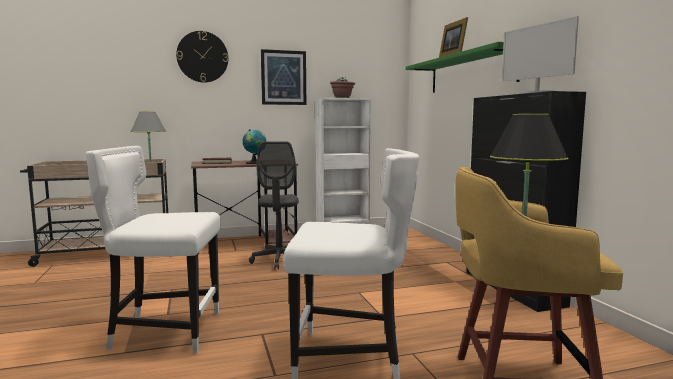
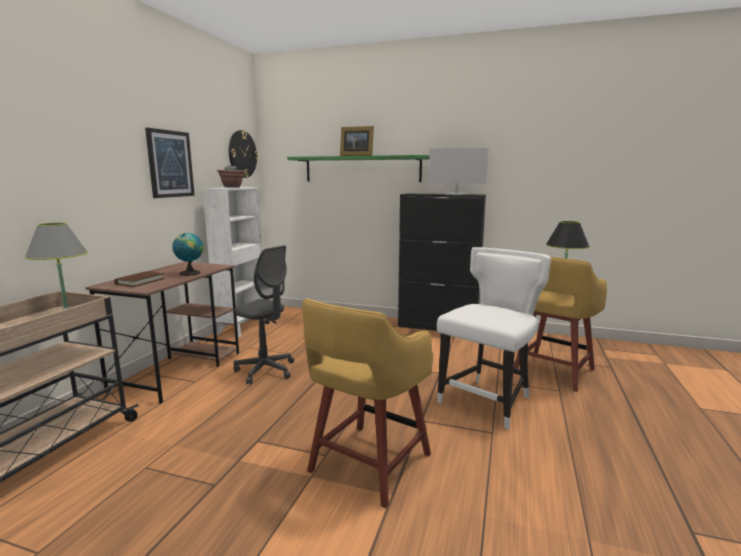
camera: 55 degrees left, 5 degrees up
(164, 331) = (367, 464): white chair -> yellow stool
(202, 57) = (80, 134): wall clock -> wall clock (242, 154)

